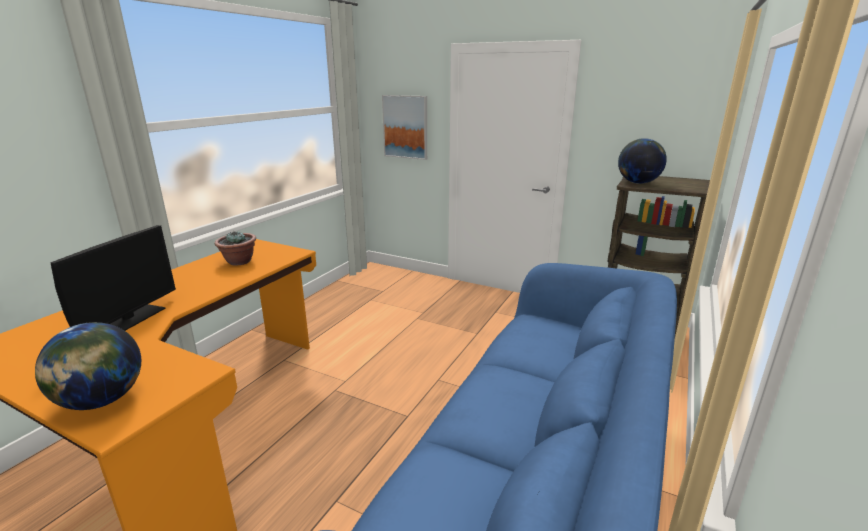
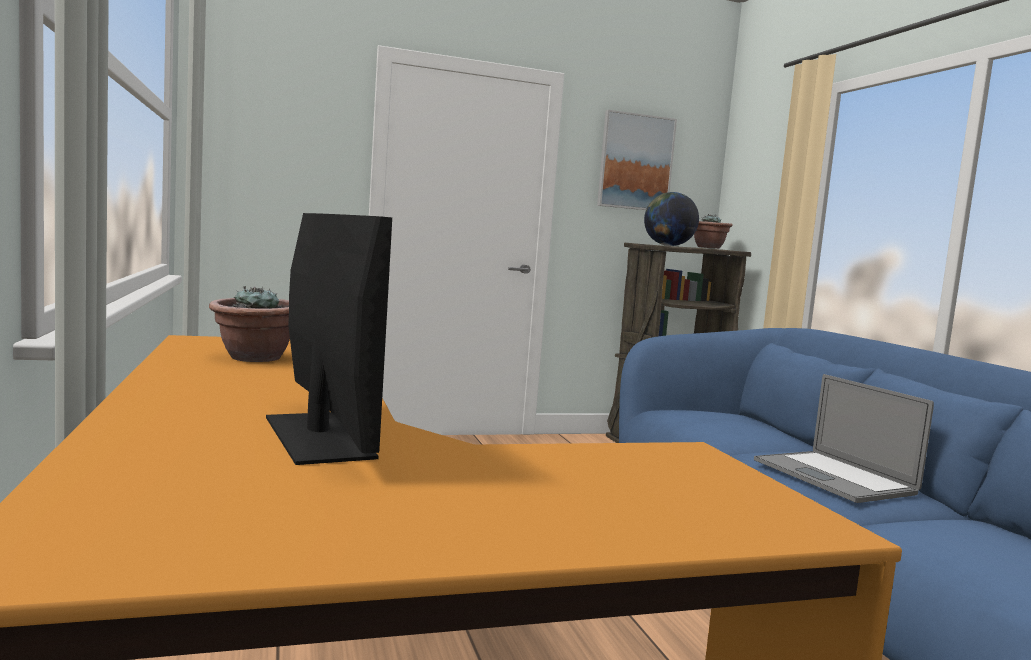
camera: 45 degrees left, 15 degrees down
(101, 400) = (681, 512): globe -> none
(405, 127) = (283, 169): picture -> picture (635, 162)
(498, 407) = (833, 477): none -> laptop
(691, 183) = (708, 248): none -> potted plant

